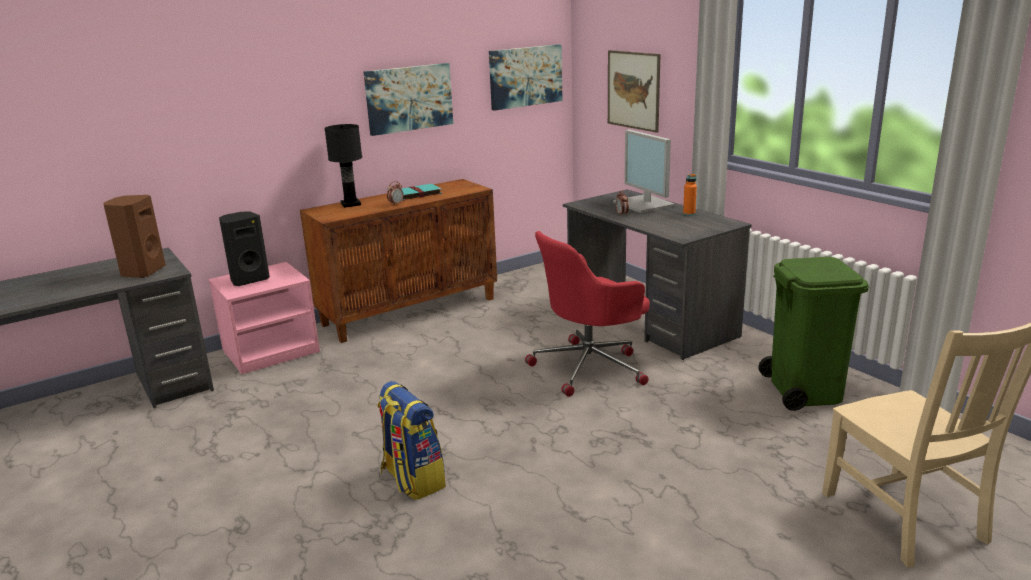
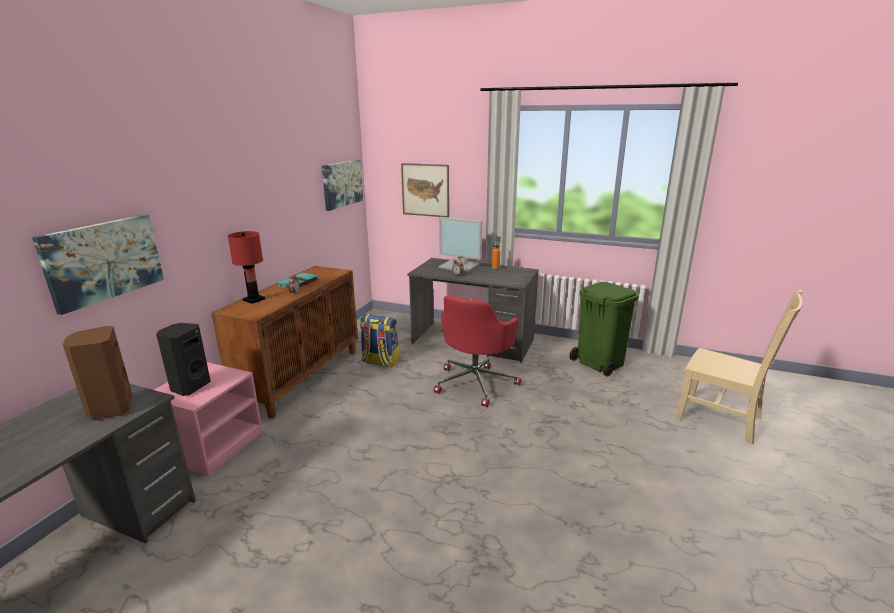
camera: 35 degrees left, 0 degrees up
(350, 204) = (253, 300): black table lamp -> red table lamp
(409, 98) = (277, 206): picture -> picture (103, 260)
(412, 480) = (460, 507): backpack -> backpack (380, 362)

